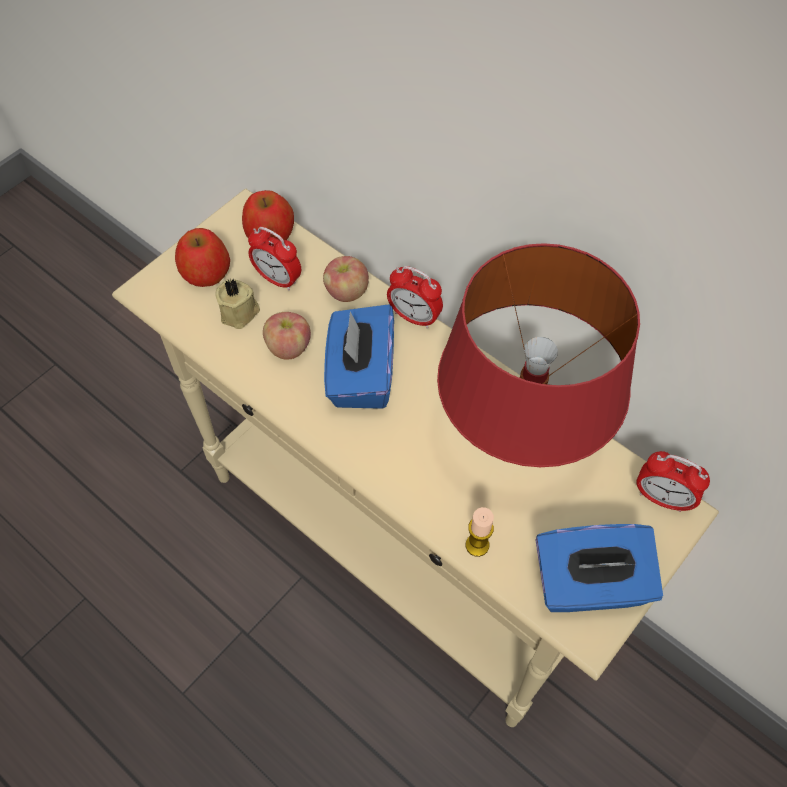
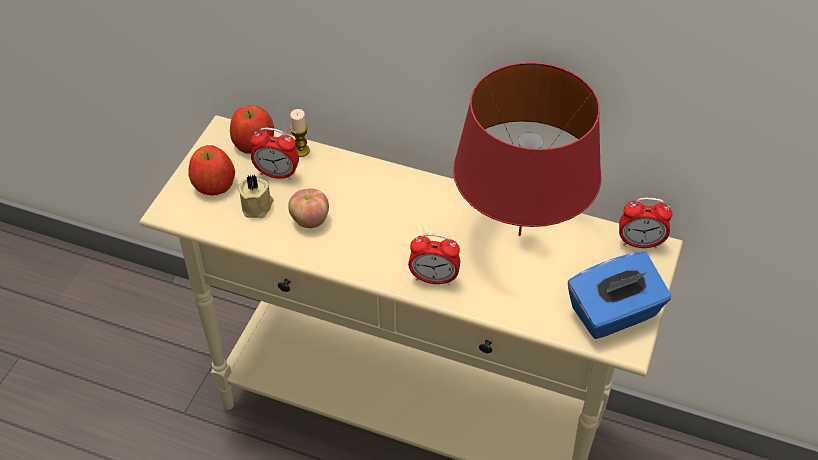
camera: 20 degrees left, 10 degrees down
(346, 292) = (338, 168): apple -> none
(360, 375) = (377, 224): blue tissue box -> none
(414, 317) = (400, 172): alarm clock -> alarm clock (434, 279)
(477, 545) = (521, 313): candle -> candle (301, 150)

